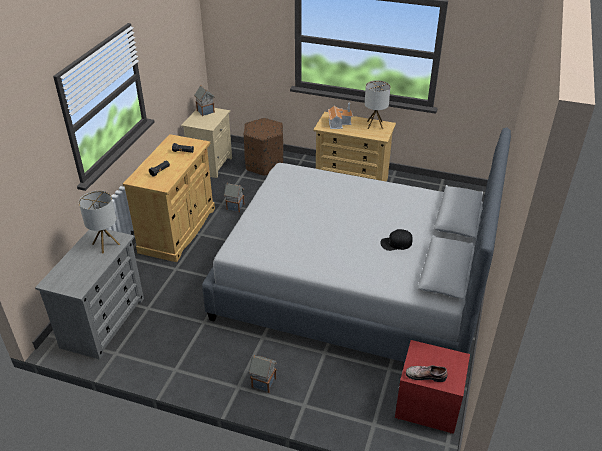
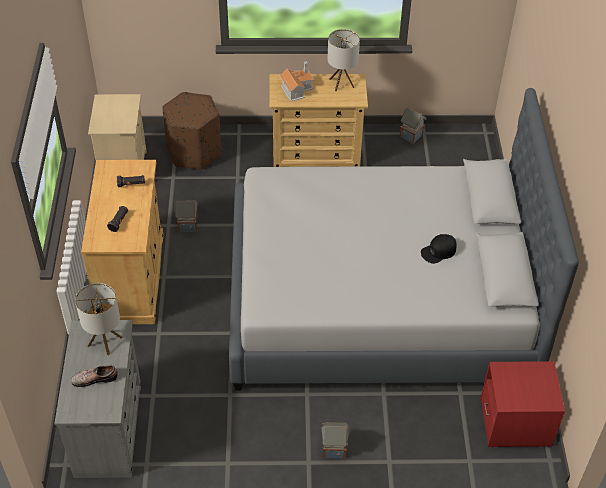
camera: 20 degrees left, 10 degrees up
(206, 111) = (109, 104): toy house -> toy house (411, 136)
(425, 375) = (520, 398): shoe -> shoe (94, 378)

